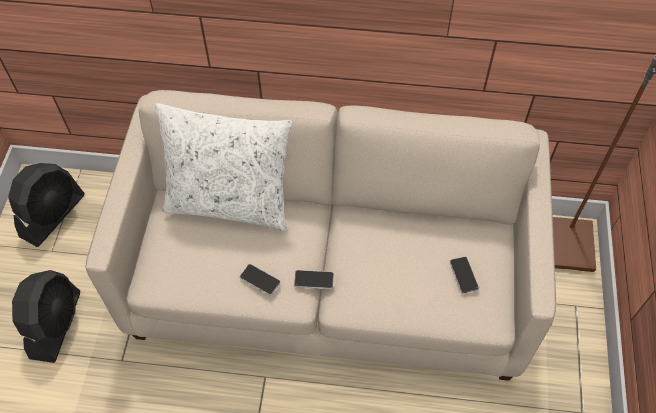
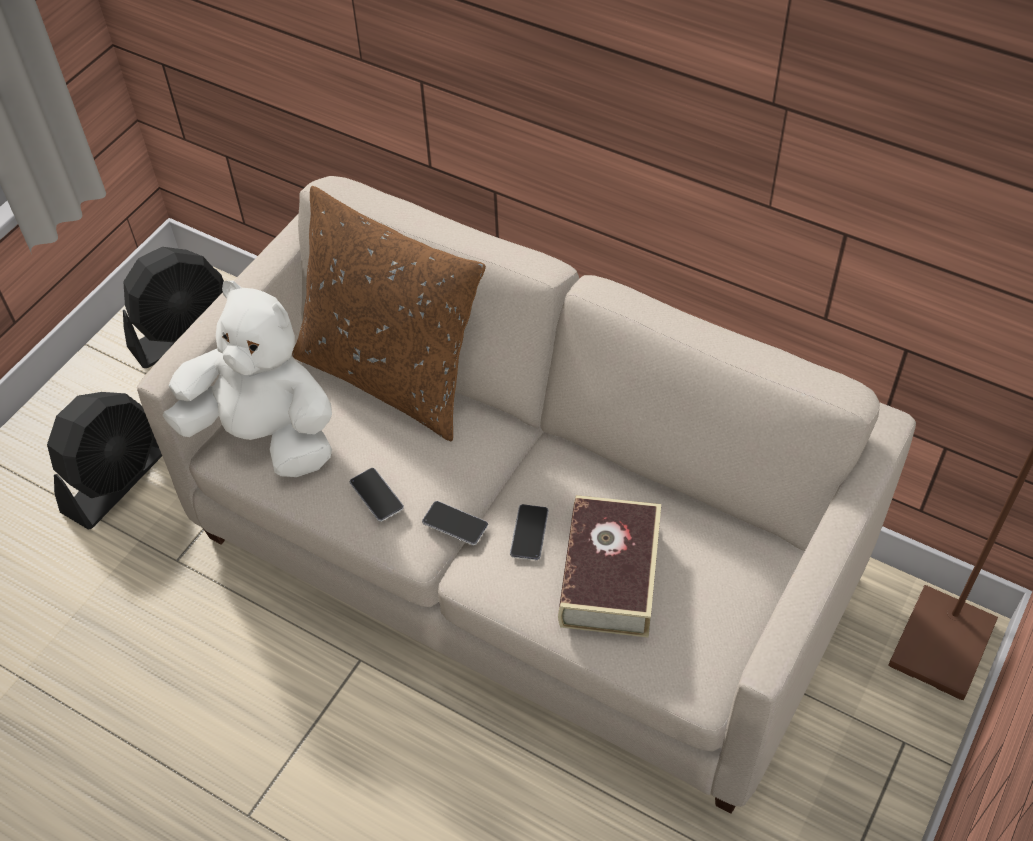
camera: 25 degrees right, 5 degrees down
(170, 267) = (264, 435): none -> white plush toy
(230, 203) = (391, 376): white pillow -> brown pillow
(417, 277) = (609, 575): none -> book
(463, 275) = (686, 598): phone -> phone (529, 533)

